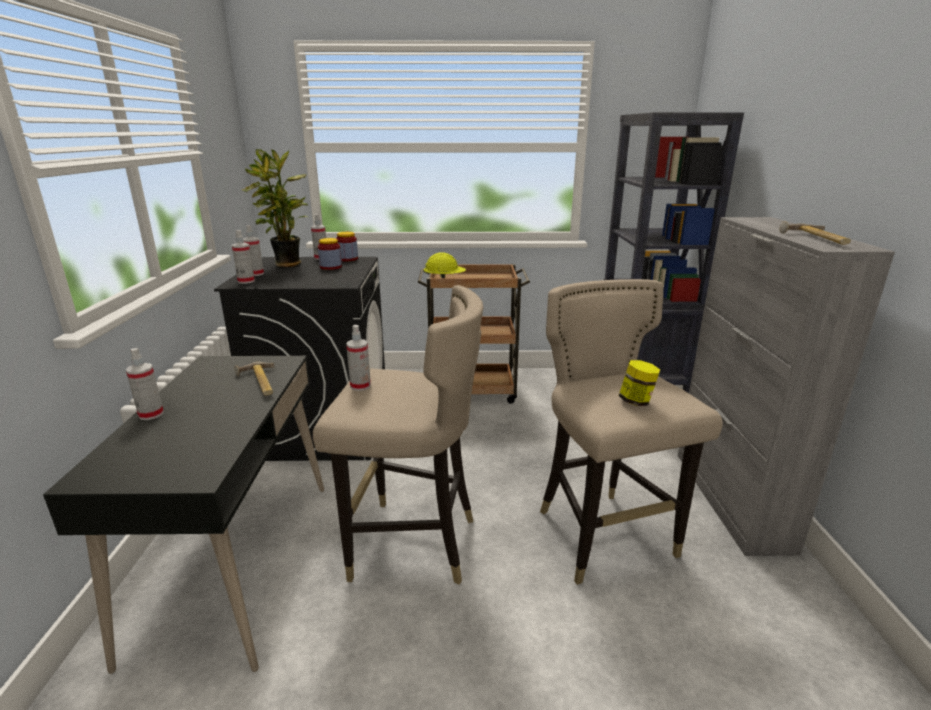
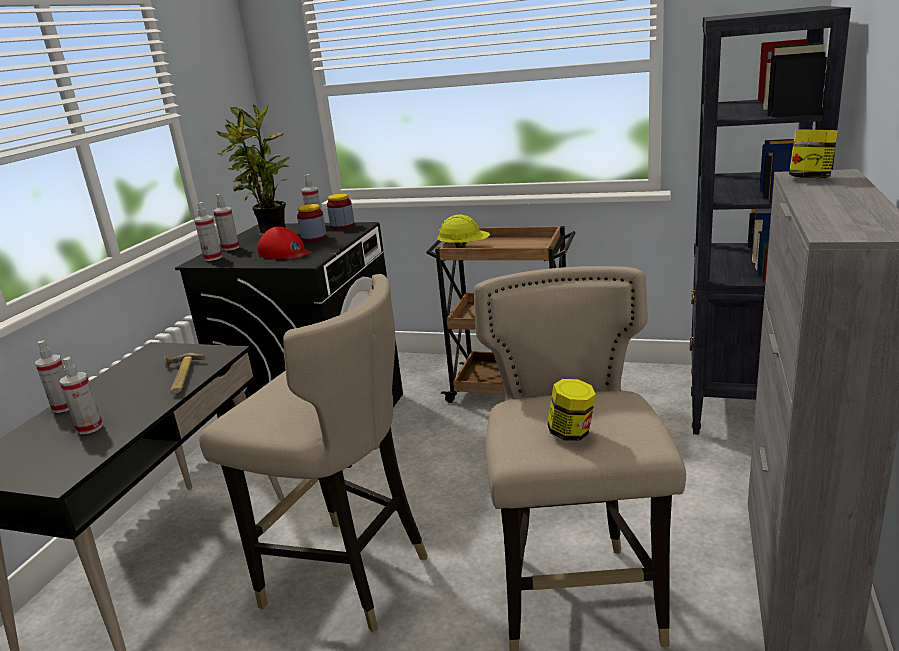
camera: 20 degrees right, 0 degrees up
(316, 277) = (285, 253): none -> red cap
(360, 386) = (273, 388): spray bottle -> spray bottle (90, 428)
(752, 220) = (810, 178): none -> jar
(815, 239) = (841, 216): hammer -> none

